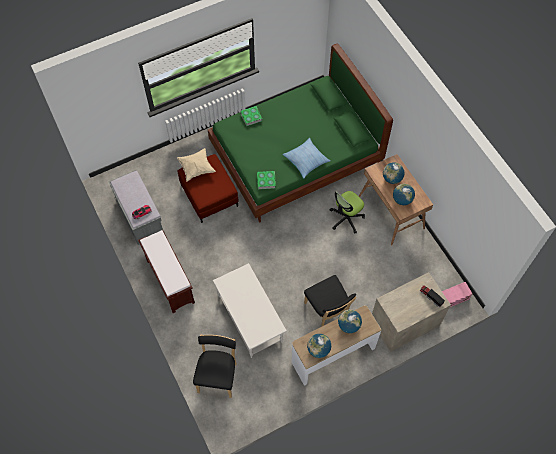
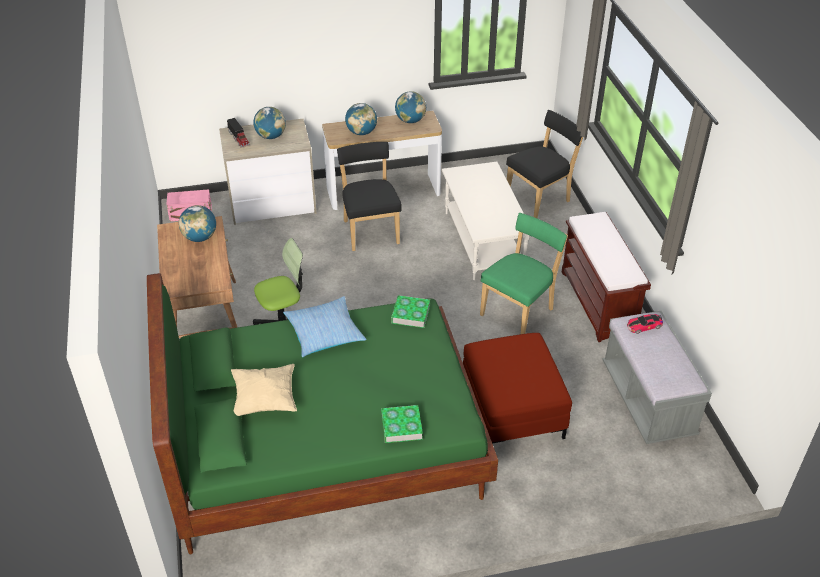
camera: 165 degrees left, 20 degrees down
(196, 168) = (533, 392): beige pillow -> beige pillow (265, 400)
(216, 263) = (519, 311): none -> green chair
(218, 376) = (540, 198): black chair -> black chair turned 150 degrees counterclockwise
(392, 178) = (195, 266): globe -> globe (271, 136)

